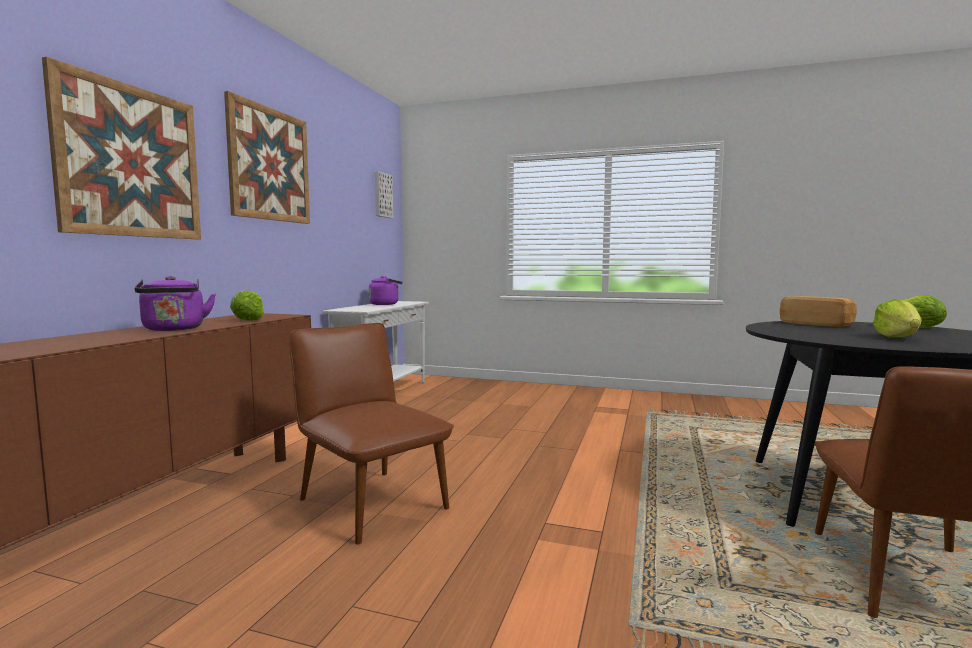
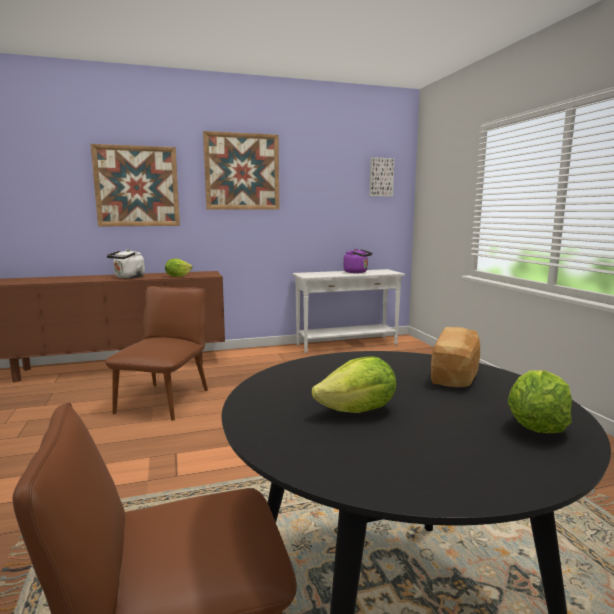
camera: 55 degrees right, 5 degrees up
(174, 329) = (128, 277): purple kettle -> white kettle

